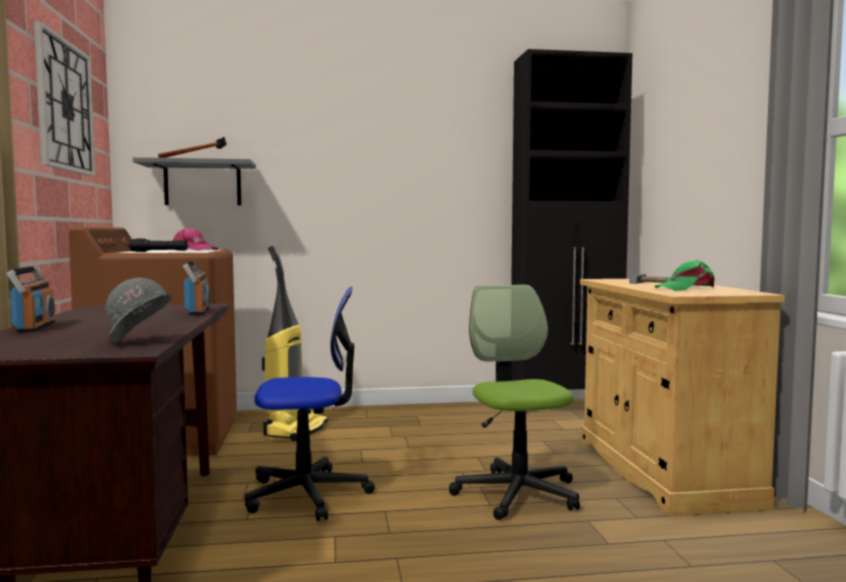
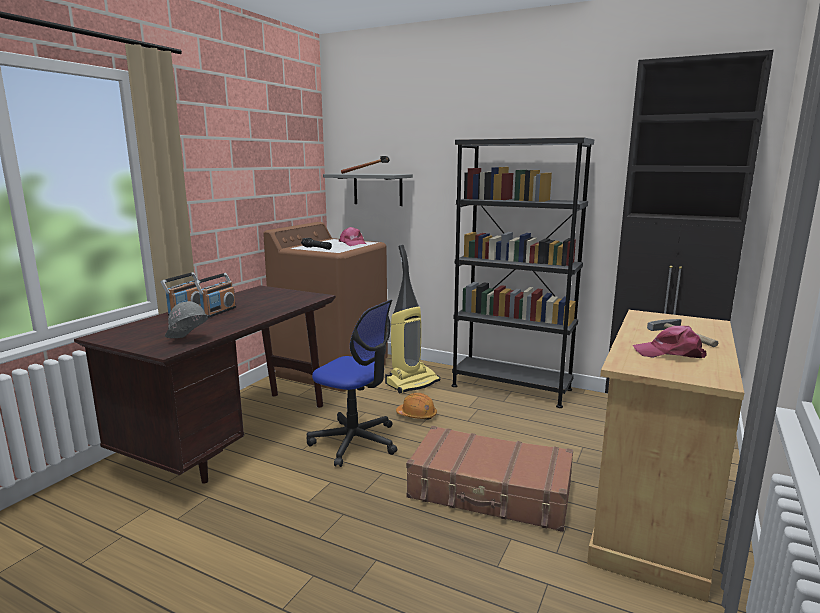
camera: 35 degrees right, 10 degrees up
(64, 106) = (267, 146): wall clock -> none
(198, 311) = (294, 305): radio -> radio (218, 312)
(346, 455) = (417, 415): none -> orange hard hat
(412, 413) = (511, 387): none -> black bookcase
(517, 494) = (490, 492): office chair -> brown suitcase
(686, 288) = (670, 353): green cap -> pink cap

